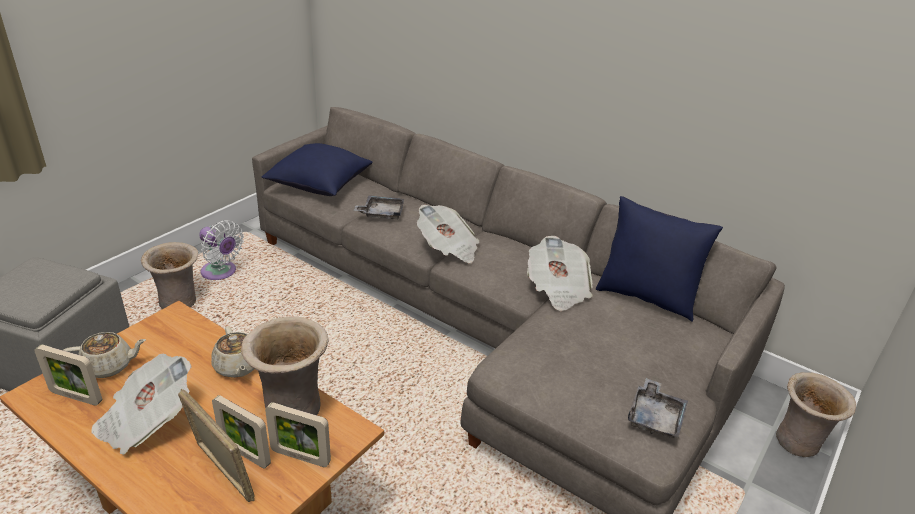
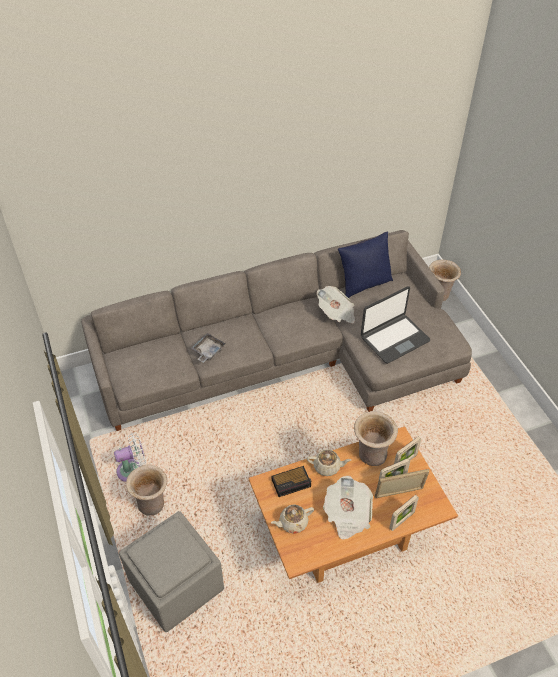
camera: 55 degrees left, 15 degrees up
(76, 397) = (310, 542): picture frame -> picture frame (401, 521)
(109, 366) = (292, 523): beige teapot -> beige teapot turned 135 degrees counterclockwise
(187, 341) = (292, 483): none -> alarm clock
(319, 185) = (145, 367): blue pillow -> none
(448, 248) = (268, 338): newspaper -> none
(573, 362) = (394, 339): none -> laptop
(655, 417) = (442, 332): grey tray -> none

